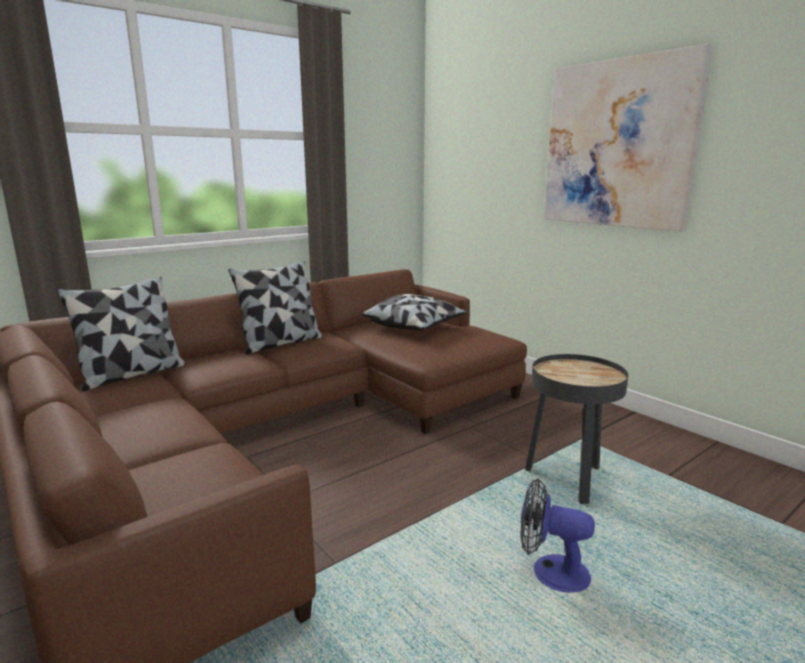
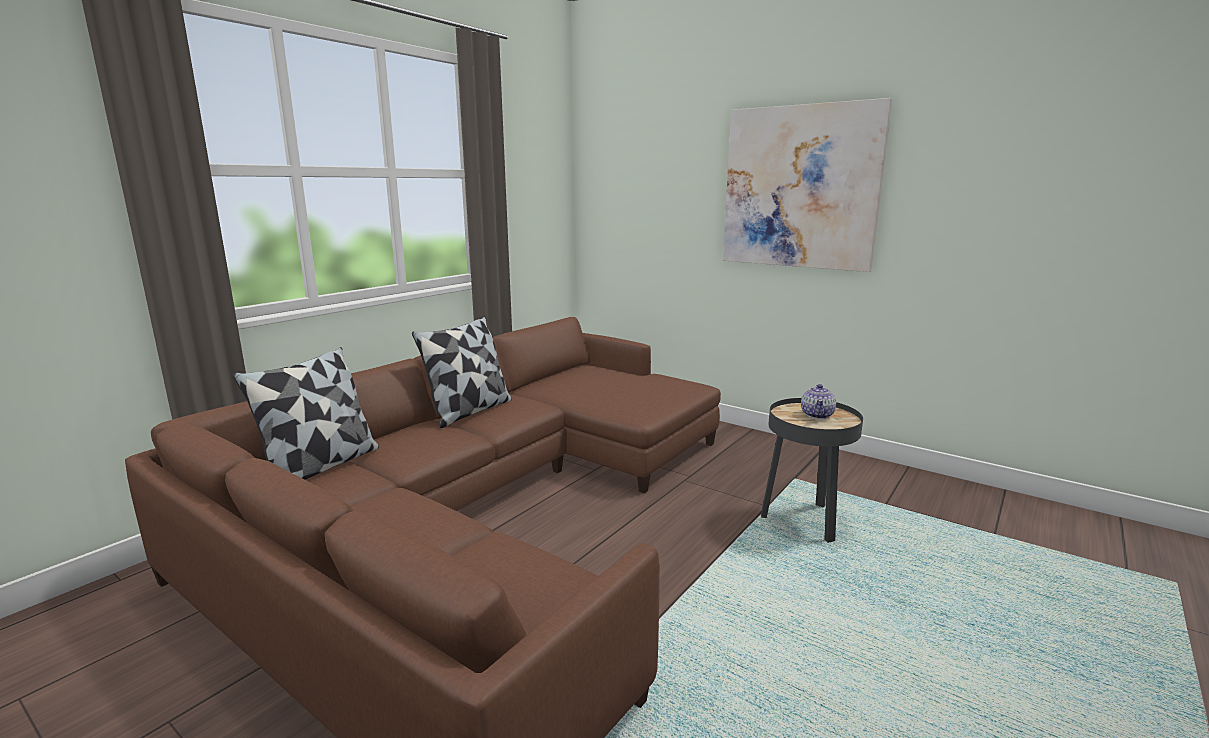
camera: 15 degrees left, 0 degrees up
(415, 327) = (602, 380): pillow -> none
(550, 571) = (837, 610): fan -> none
(583, 372) = (817, 415): none -> teapot

